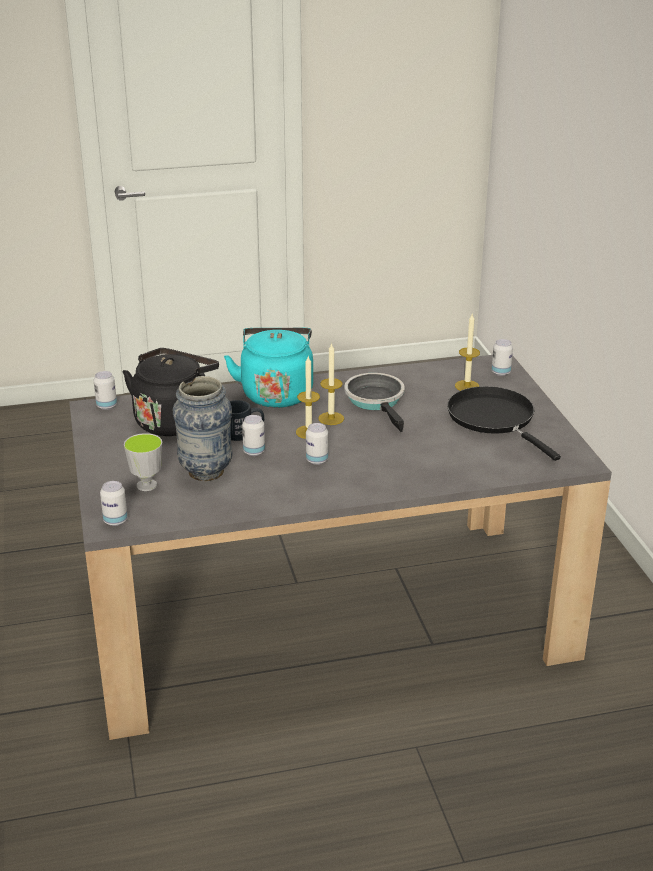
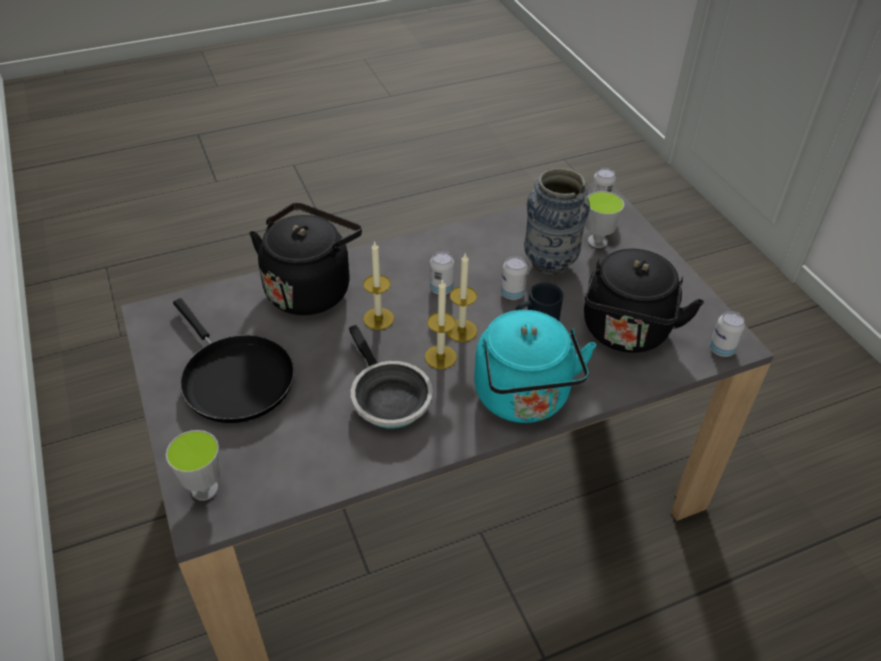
camera: 170 degrees right, 15 degrees up
(438, 470) = (310, 288): none -> black kettle
(467, 386) = (261, 447): candle -> candle (378, 318)
(500, 372) = (204, 489): can -> cup

